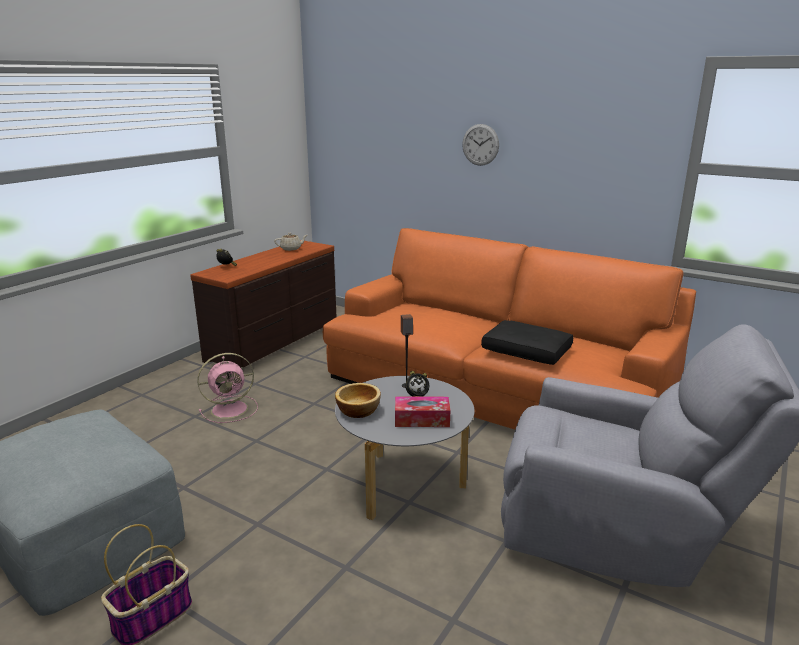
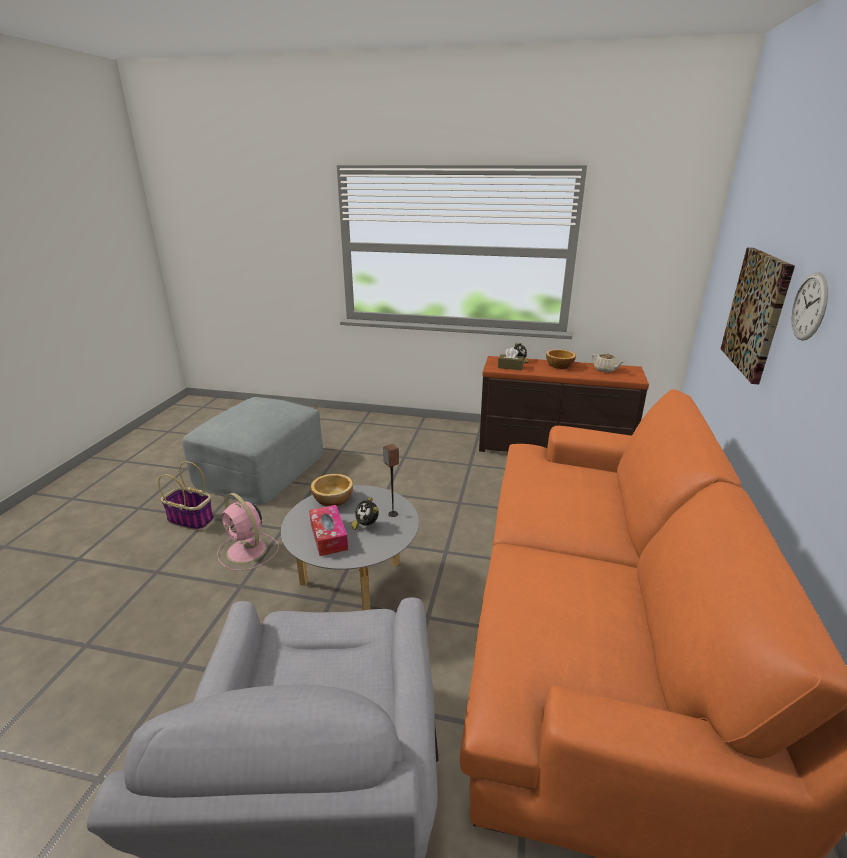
camera: 70 degrees right, 5 degrees up
(231, 409) = (423, 468): pink fan -> pink fan (248, 551)
(234, 272) = (510, 367): none -> brown tissue box
(259, 258) = (558, 366): none -> bowl
(415, 163) = (756, 313): none -> picture
(527, 351) = (534, 585): black pillow -> none

